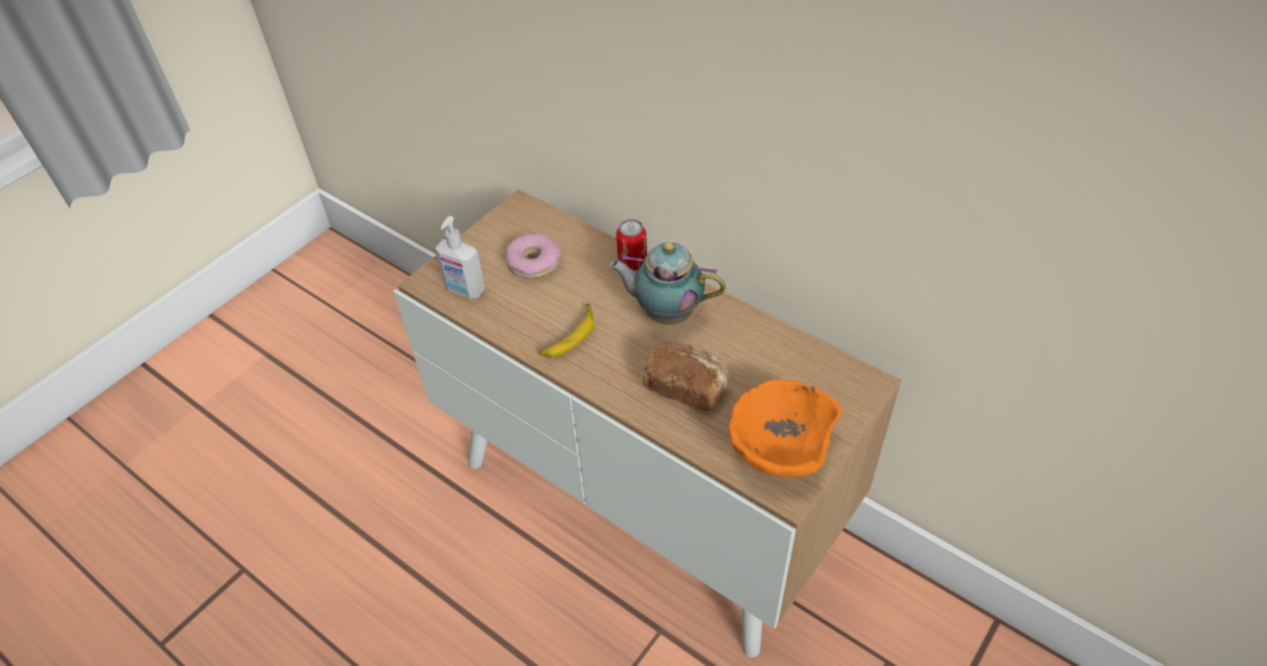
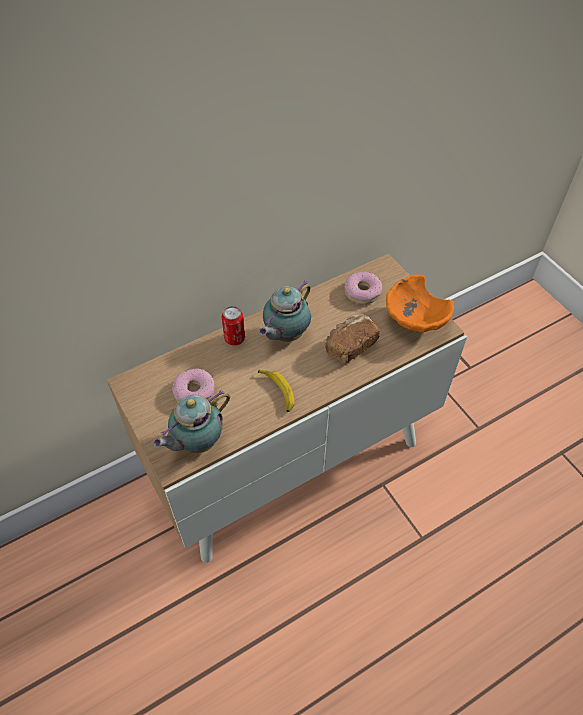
camera: 70 degrees left, 5 degrees up
(464, 290) = (196, 442): soap dispenser -> teapot
(796, 371) = (362, 292): none -> donut

